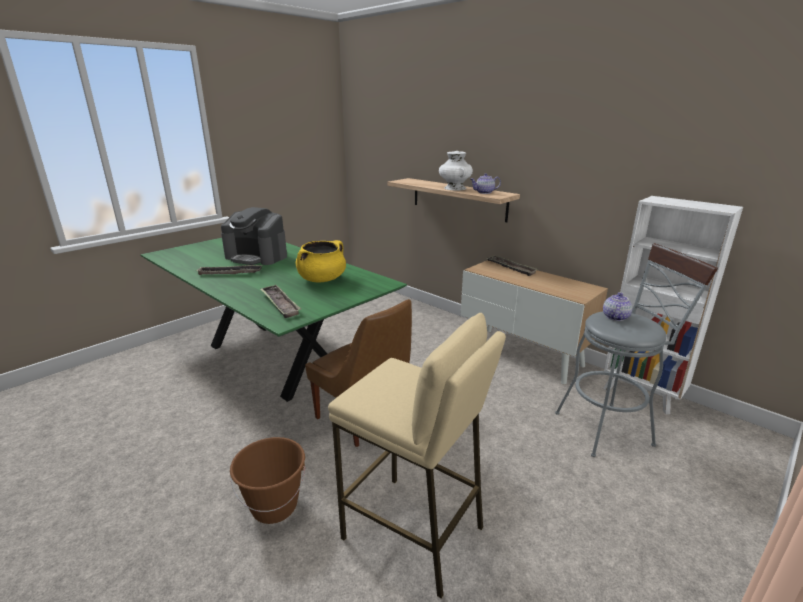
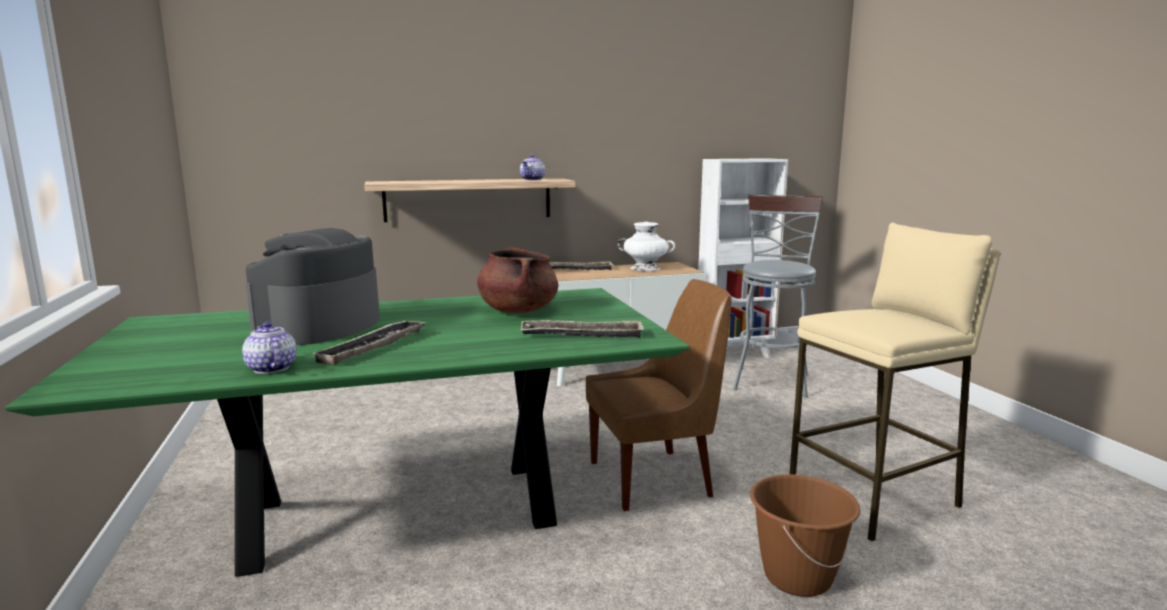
camera: 60 degrees left, 10 degrees down
(257, 257) = (319, 327): coffee machine -> coffee machine turned 150 degrees clockwise
(322, 279) = (518, 310): yellow cooking pot -> brown cooking pot
(455, 188) = (485, 180): white vase -> white vase (645, 268)
(615, 317) = (768, 262): teapot -> teapot (270, 368)

